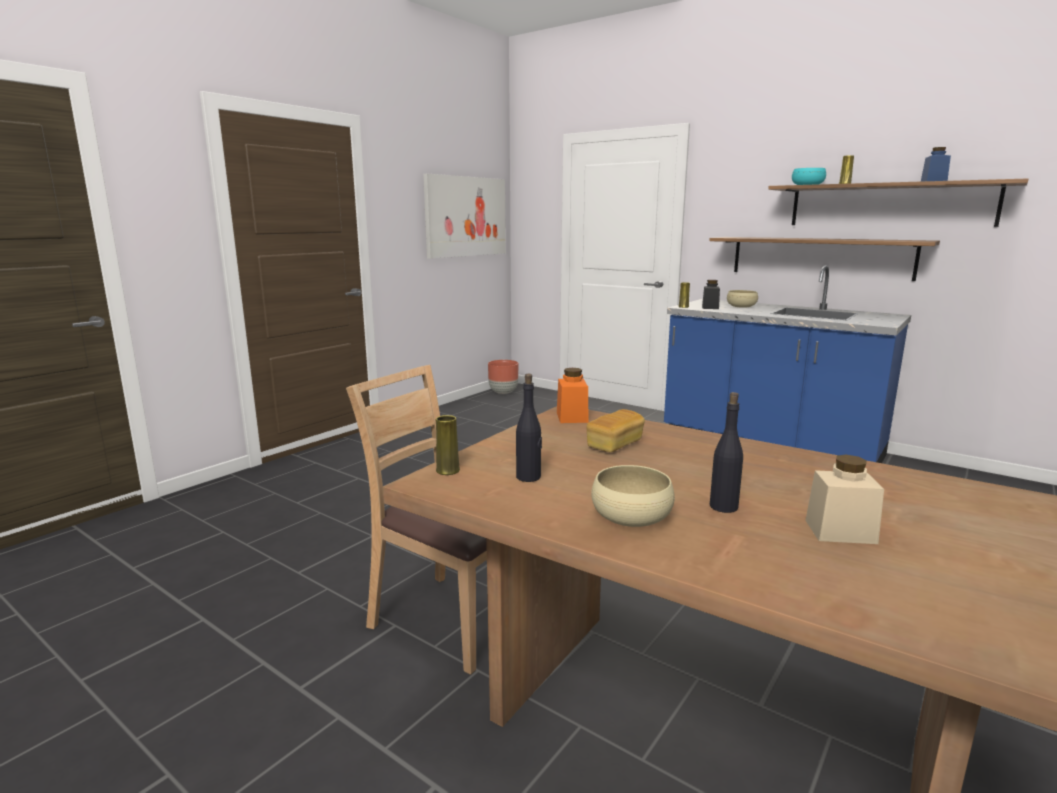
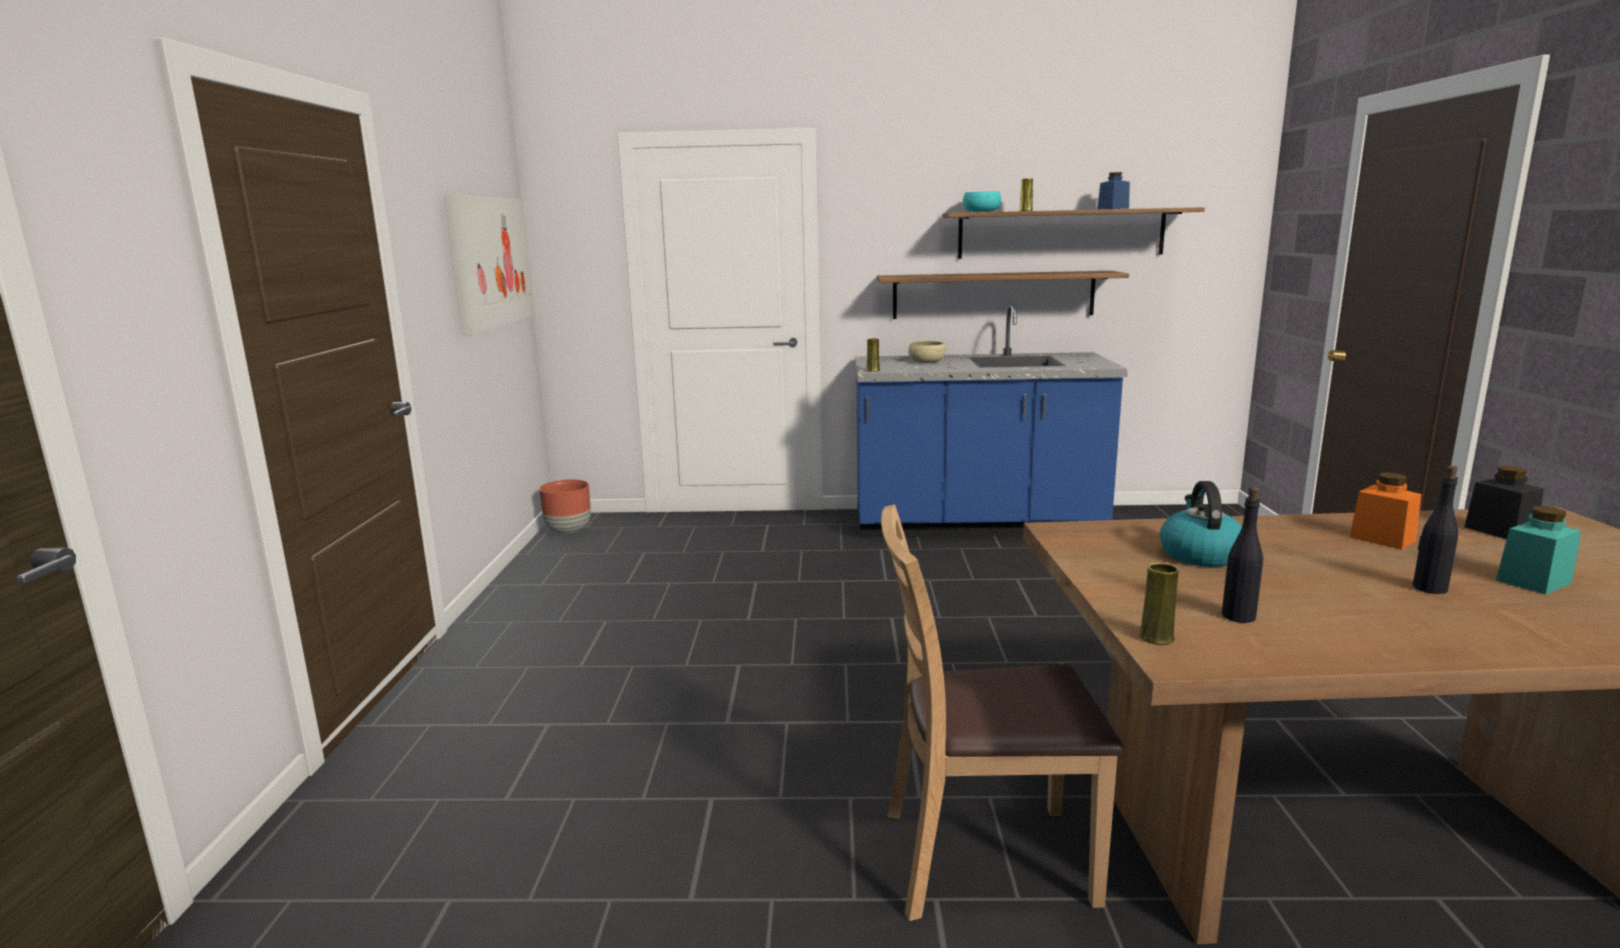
camera: 35 degrees left, 0 degrees up
(572, 417) = (1080, 535): orange jar -> orange jar (1382, 539)
(614, 444) = (1199, 554): bread -> kettle
(631, 516) = (1409, 623): beige bowl -> none
(710, 307) = (902, 367): black jar -> black jar (1500, 531)
(840, 532) = (1533, 581): beige jar -> turquoise jar

